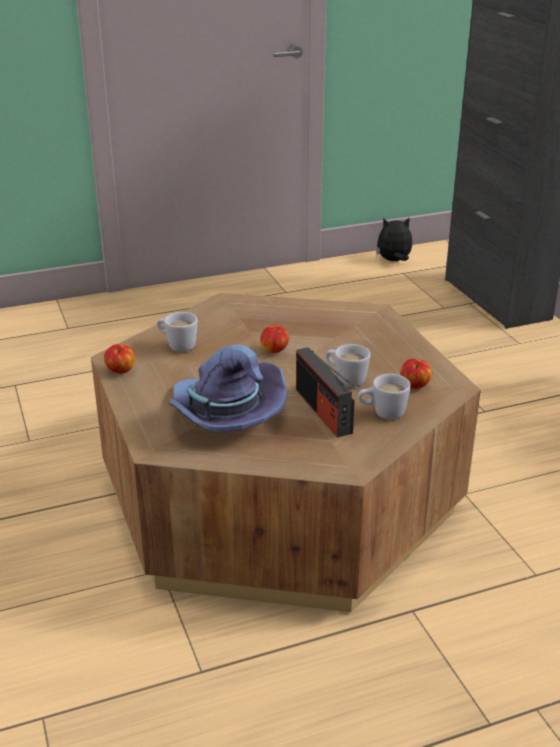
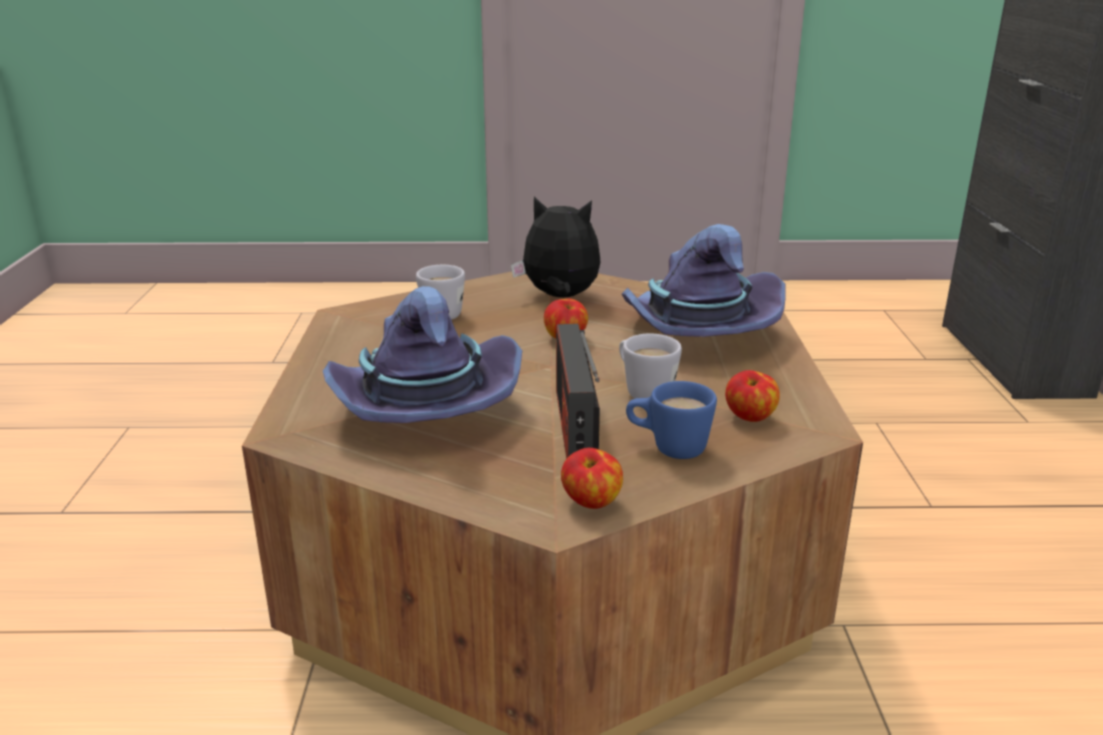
camera: 20 degrees right, 5 degrees down
(120, 371) = (337, 330): apple -> apple (591, 503)
(349, 331) = (694, 331): none -> purple hat
(382, 413) = (668, 447): white mug -> blue mug
(394, 261) = (877, 295): plush toy -> plush toy (559, 297)

